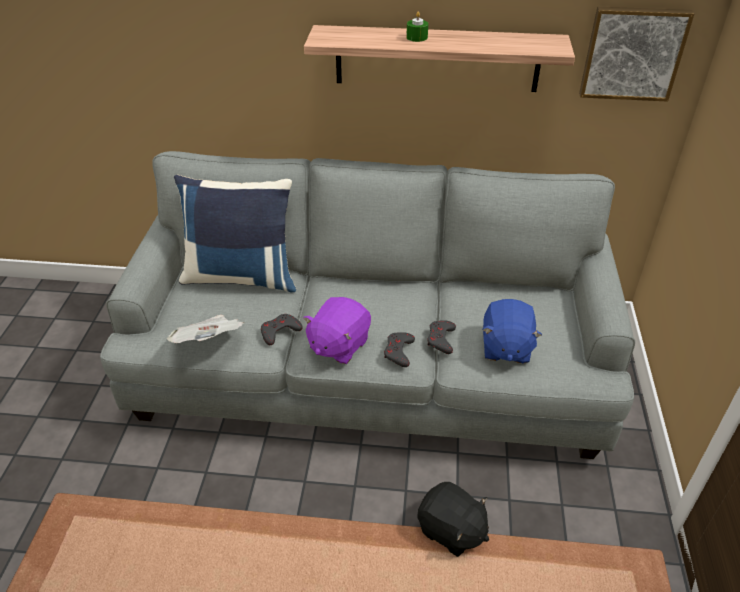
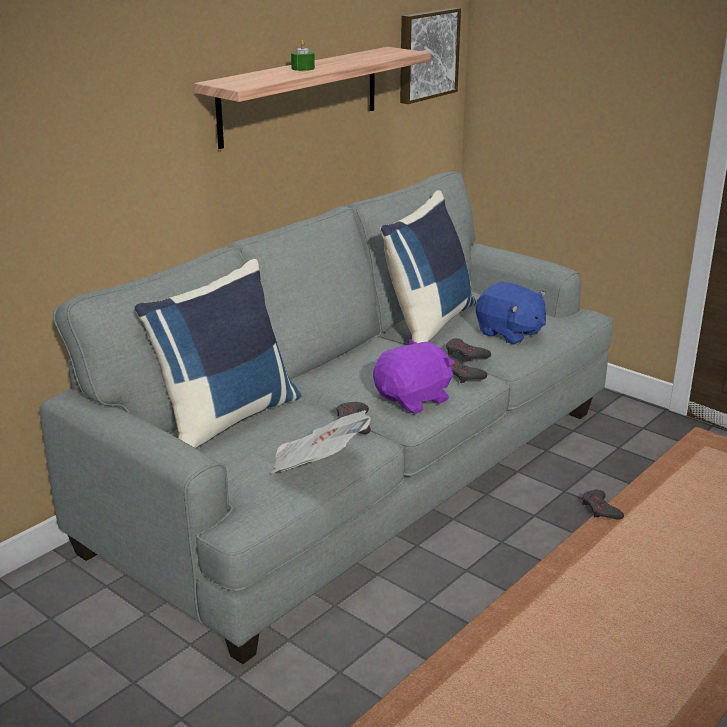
camera: 55 degrees left, 15 degrees down
(338, 345) = (414, 399): purple plush toy -> purple plush toy turned 105 degrees counterclockwise
(451, 530) = (600, 509): black plush toy -> grey game controller
(475, 296) = (428, 323): none -> blue pillow

